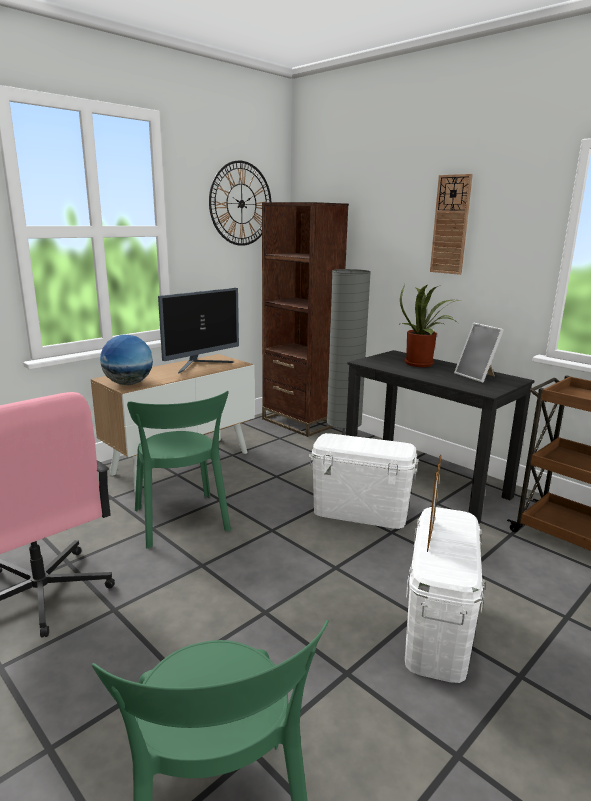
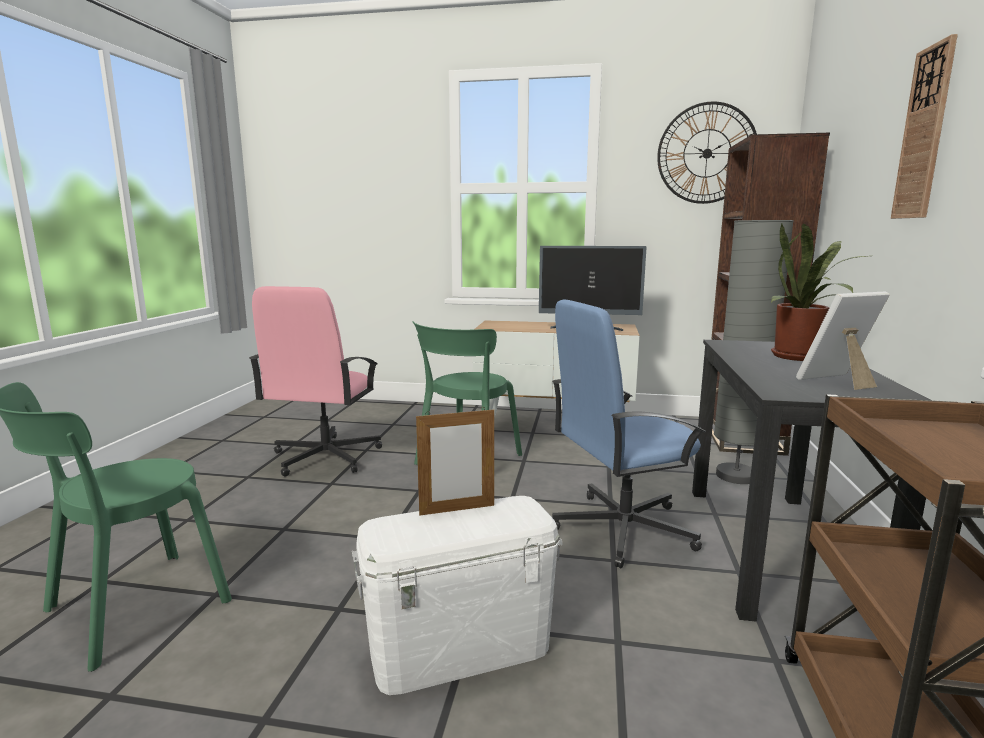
camera: 55 degrees right, 5 degrees down
(128, 384) = (495, 326): globe -> none
(360, 512) = (621, 528): white storage box -> blue office chair
(477, 376) = (838, 382): picture frame -> picture frame turned 45 degrees clockwise

